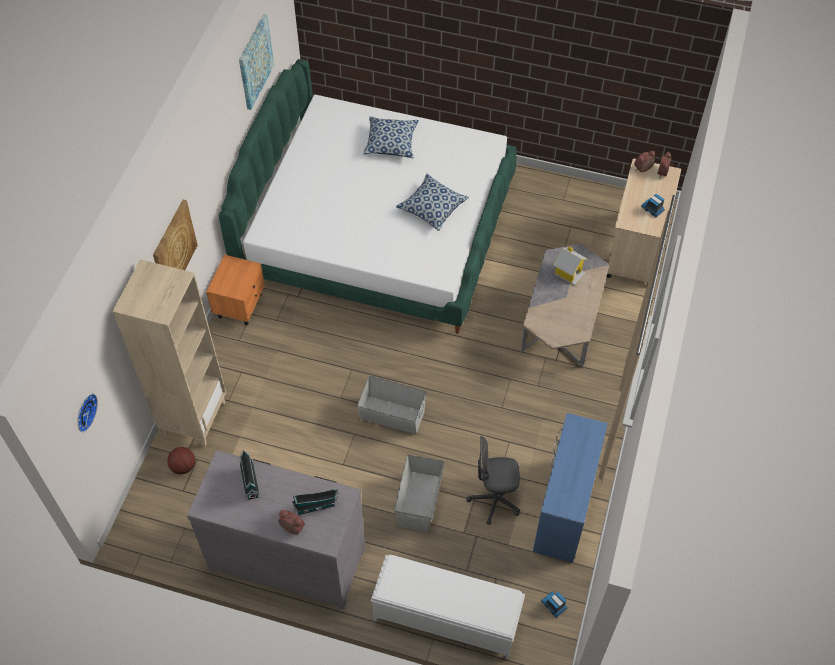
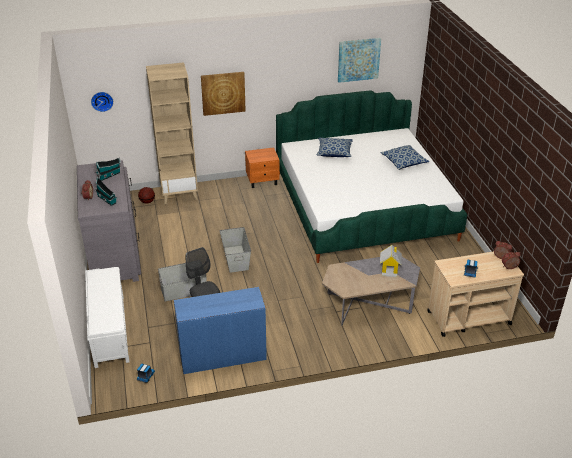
camera: 60 degrees right, 20 degrees down
(432, 208) = (373, 192): pillow -> pillow (334, 152)

